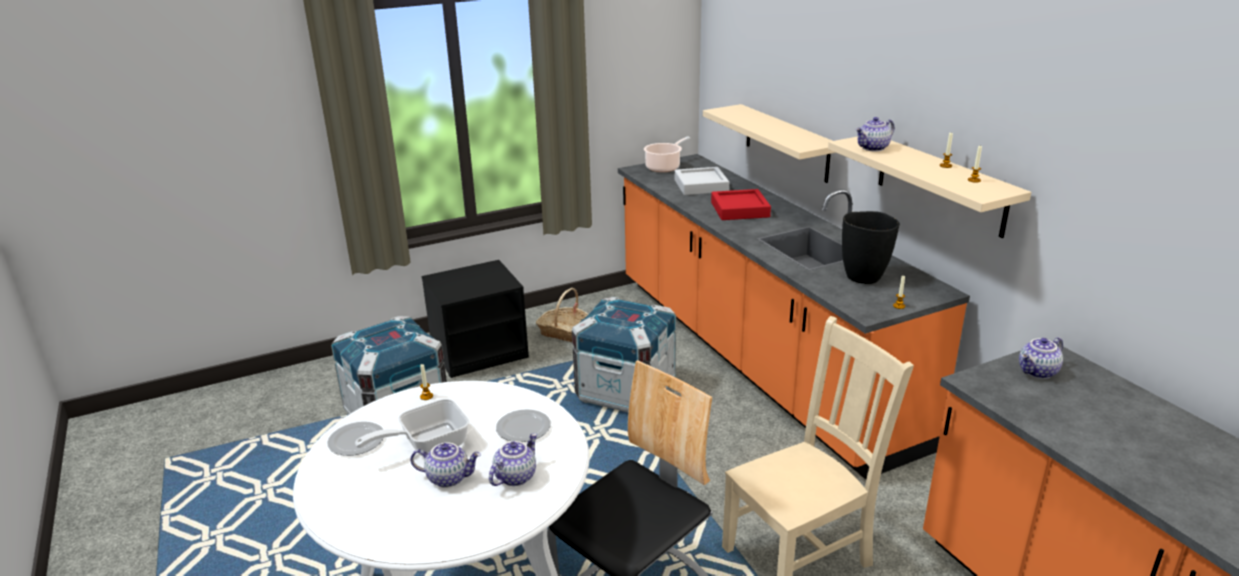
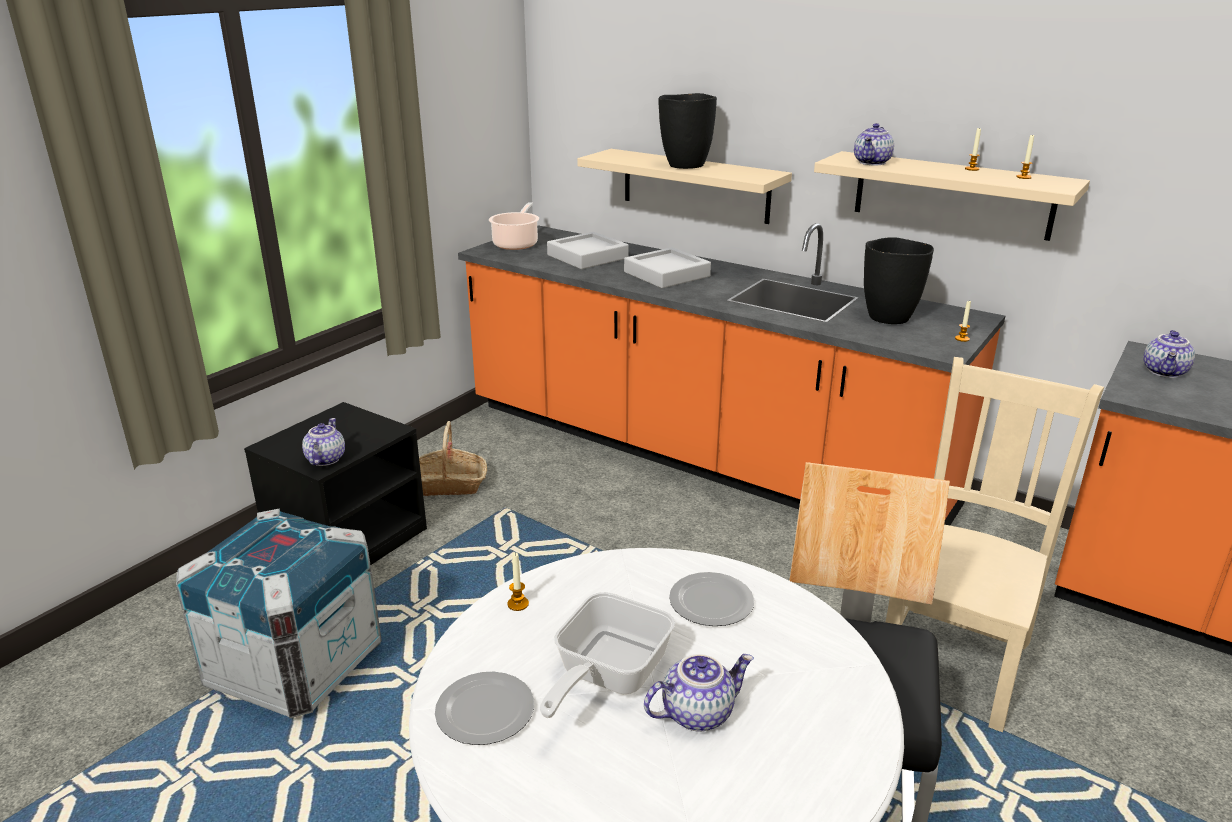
camera: 30 degrees left, 0 degrees up
(515, 476) = (784, 674): teapot -> teapot (325, 459)
(626, 391) = (590, 535): crate -> none
(740, 210) = (666, 274): red tray -> grey tray
(768, 127) = (685, 165): none -> black vase

